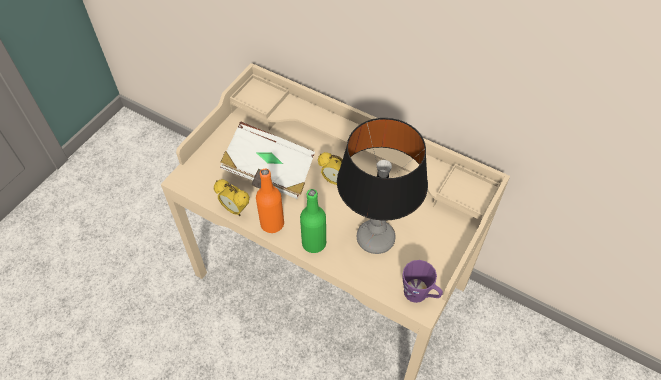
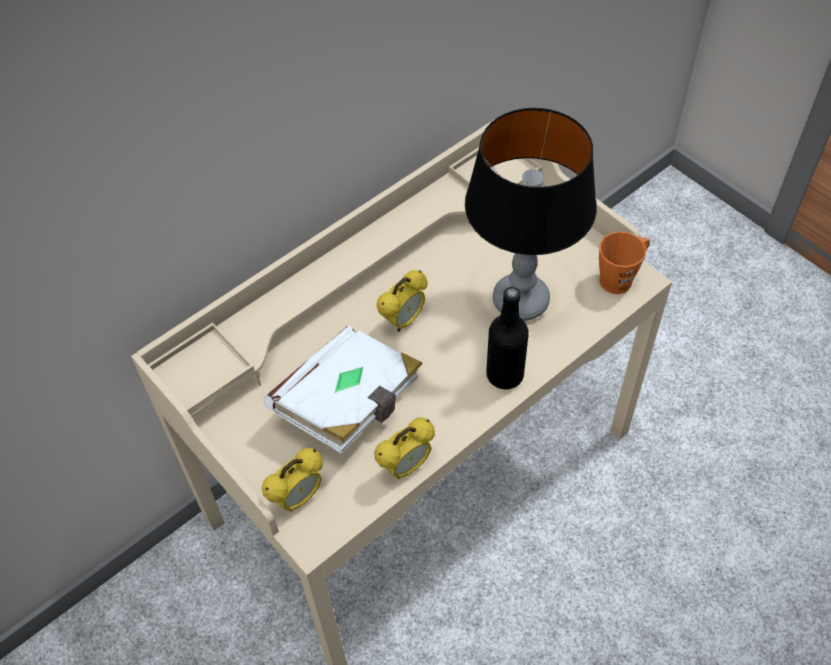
camera: 70 degrees left, 0 degrees up
(203, 167) = (298, 498): none -> alarm clock
(272, 224) = (452, 421): orange bottle -> none
(314, 243) = (505, 375): green bottle -> black bottle
(419, 294) = (620, 278): purple mug -> orange mug

